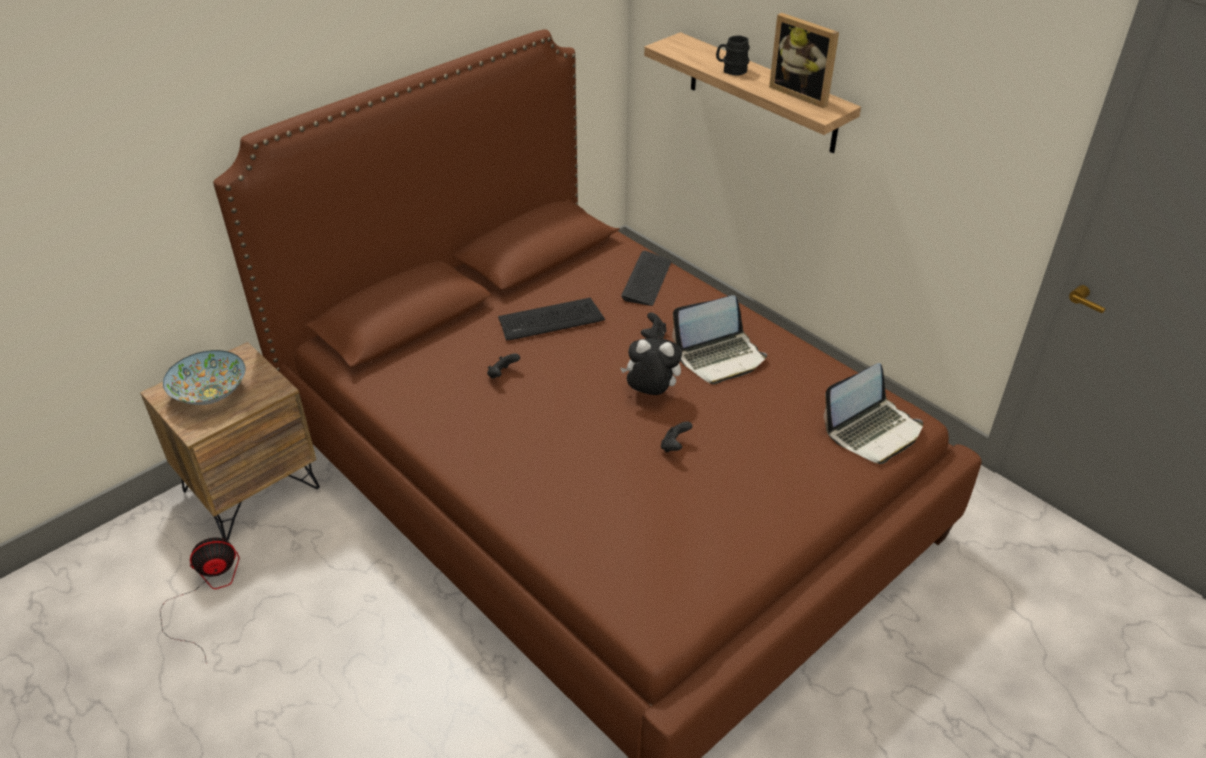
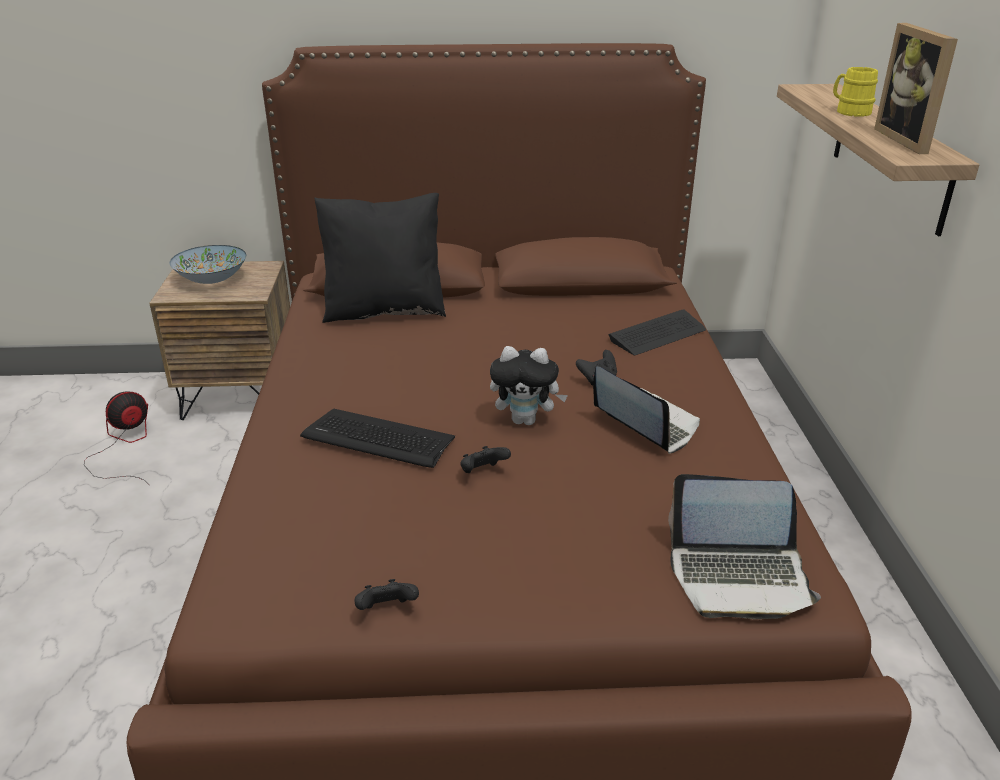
camera: 40 degrees right, 10 degrees down
(206, 593) = (125, 446): fan -> fan turned 60 degrees counterclockwise
(428, 352) = (384, 310): none -> black pillow
(502, 374) = (417, 349): black game controller -> black game controller (387, 610)
(550, 320) = (518, 329): keyboard -> keyboard (378, 439)
(650, 393) = (526, 420): plush toy -> plush toy turned 135 degrees clockwise
(720, 357) = (645, 423): laptop -> laptop turned 150 degrees counterclockwise
(731, 70) = (849, 112): black mug -> yellow mug

